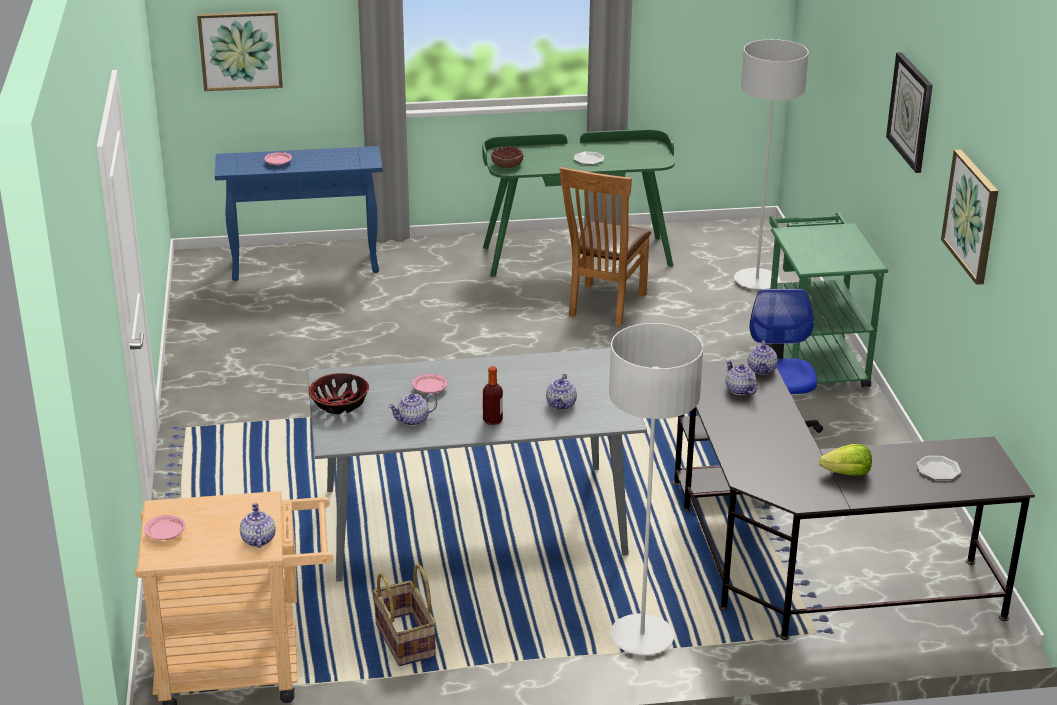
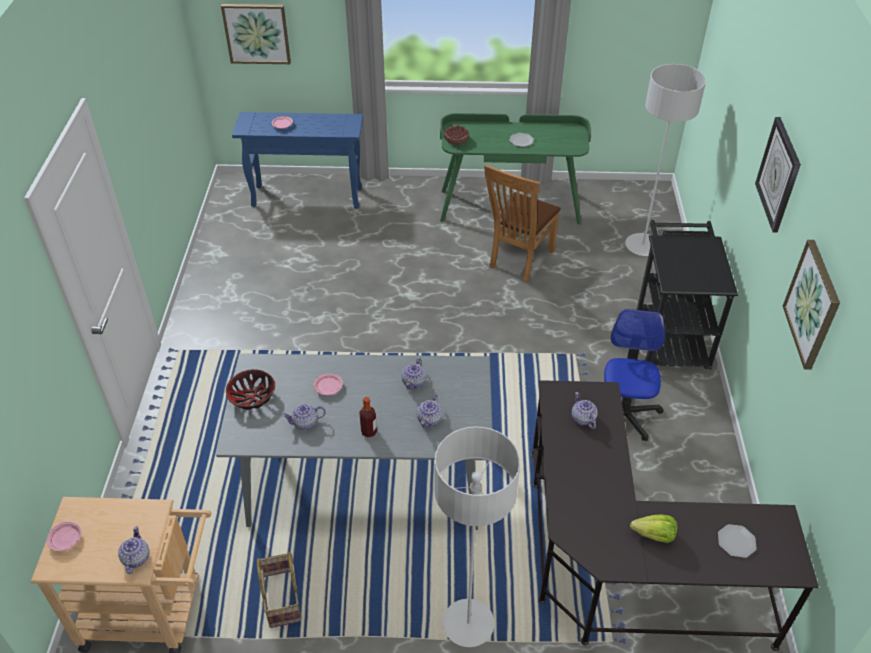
camera: 10 degrees right, 15 degrees up
(762, 369) = (607, 396): teapot -> teapot (414, 382)
(812, 361) = (669, 335): green cart -> black cart

